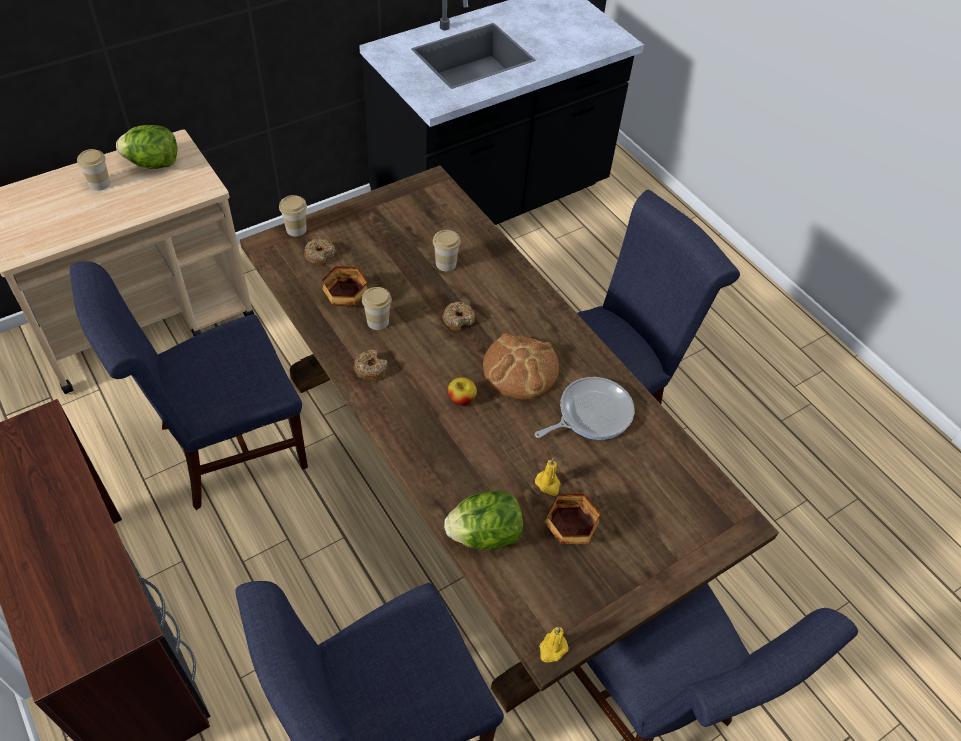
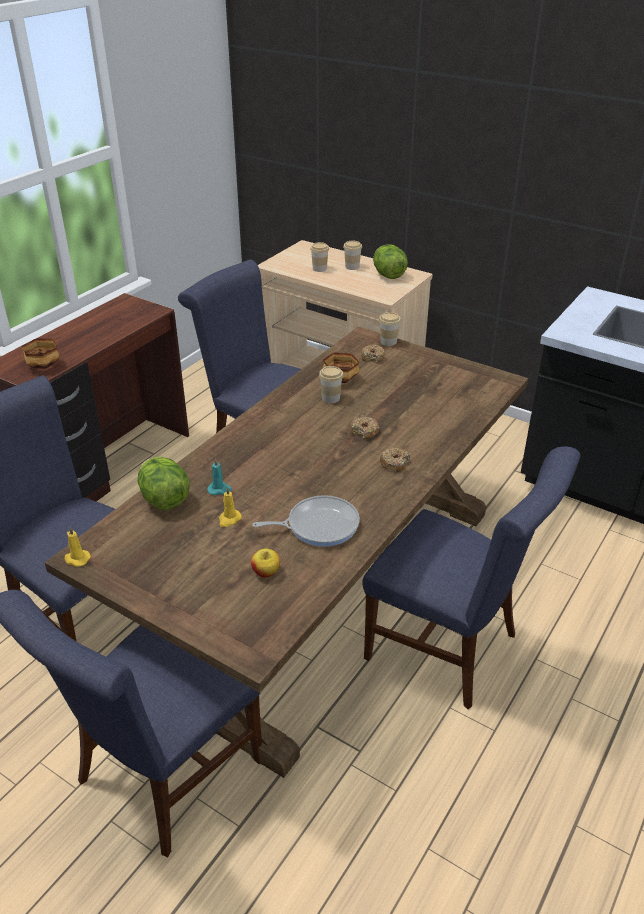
camera: 70 degrees right, 15 degrees down
(370, 369) = (283, 408): donut -> donut (394, 463)
(446, 264) = (418, 410): cup -> cup (319, 269)
(461, 399) = (285, 455): apple -> apple (266, 572)
(493, 477) = (219, 489): none -> turquoise candle
(520, 369) = (338, 475): bread -> none
(568, 529) = (190, 541): bowl -> bowl (44, 365)
(591, 414) = (318, 525): frying pan -> frying pan turned 45 degrees counterclockwise

